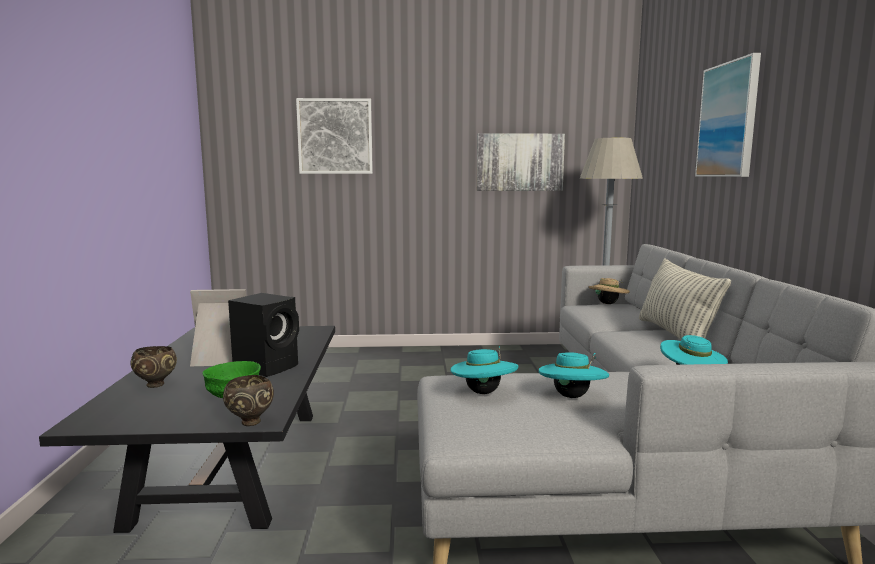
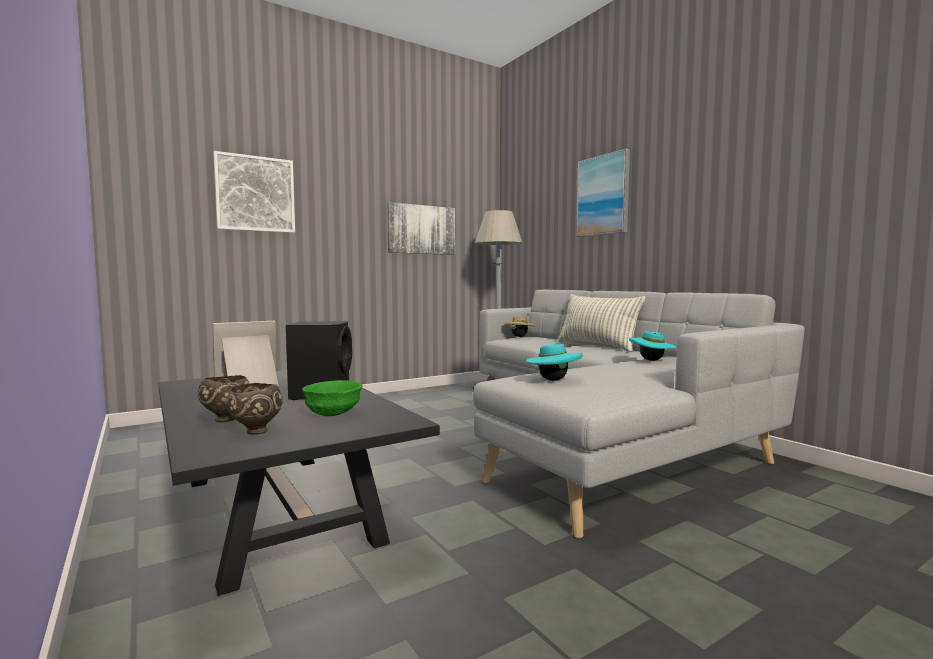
camera: 30 degrees left, 5 degrees down
(249, 422) = (396, 424): brown bowl -> brown bowl (255, 431)
(572, 396) = (611, 375): turquoise hat -> none

